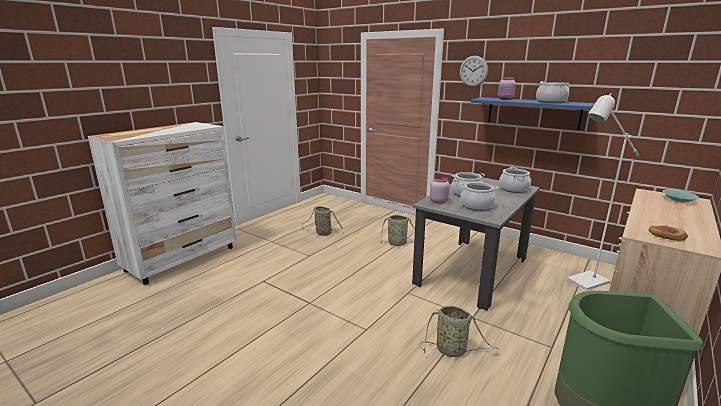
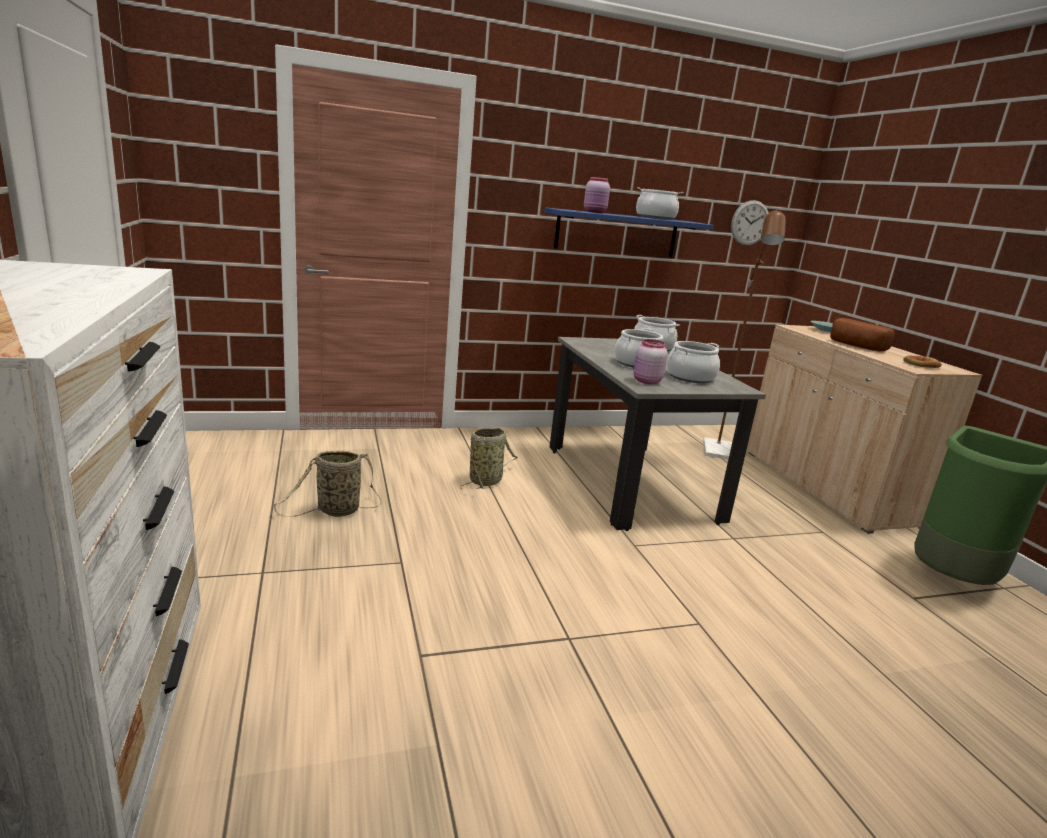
camera: 55 degrees left, 0 degrees up
(453, 350) = (794, 586): basket -> none
(473, 71) = (530, 162): wall clock -> wall clock (750, 223)
(583, 283) = (719, 453): white floor lamp -> brown floor lamp
(654, 212) = (855, 346): none -> bread

